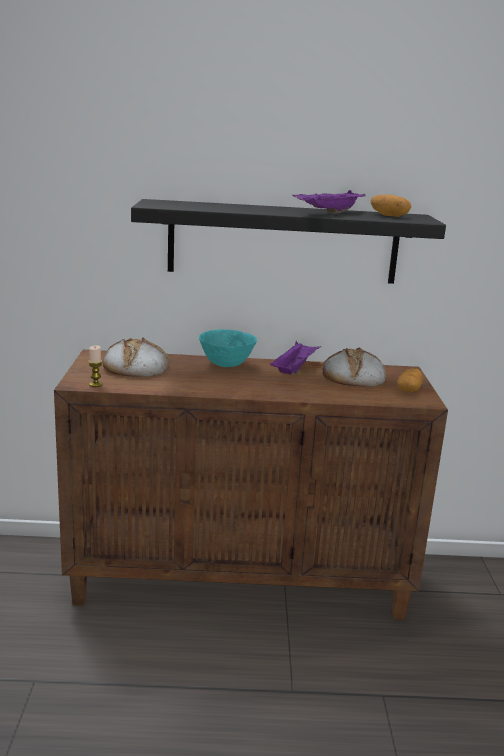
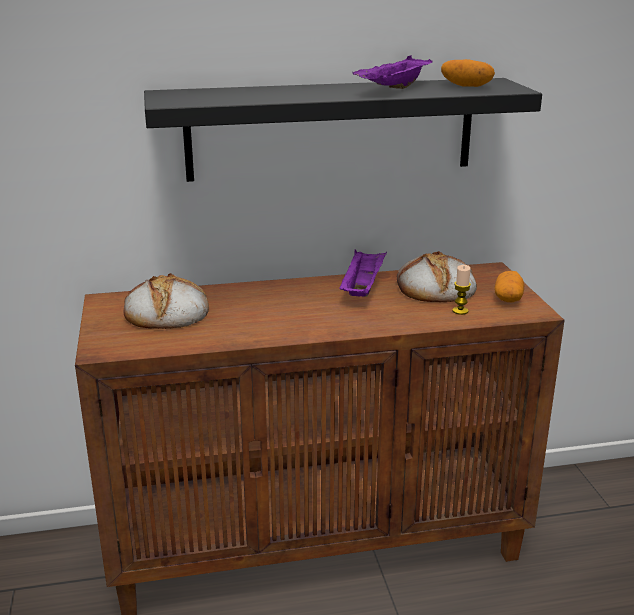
camera: 10 degrees left, 5 degrees up
(95, 384) = (127, 348): candle -> candle (460, 311)
(226, 365) = (278, 293): turquoise bowl -> none

